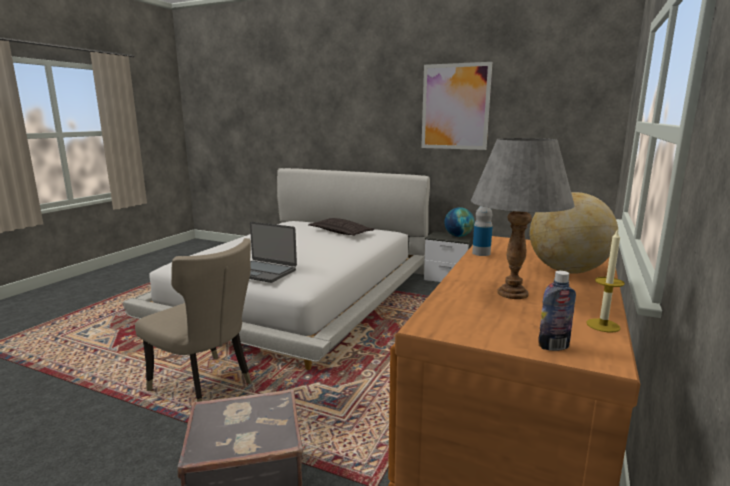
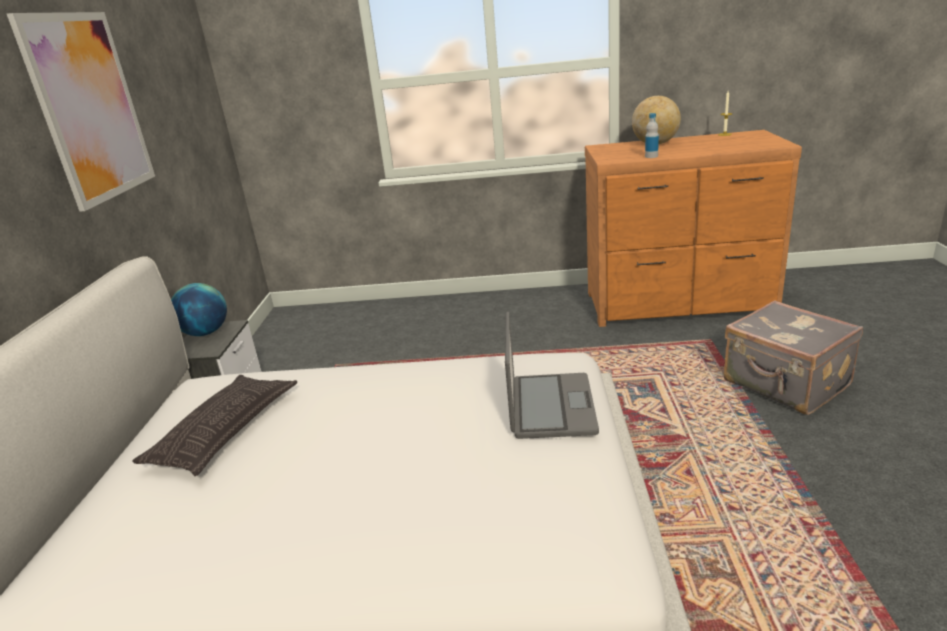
camera: 110 degrees left, 10 degrees up
(206, 386) = (724, 484): beige chair -> none
(512, 293) = (714, 144): grey table lamp -> none
(553, 346) = (761, 135): bottle -> none

